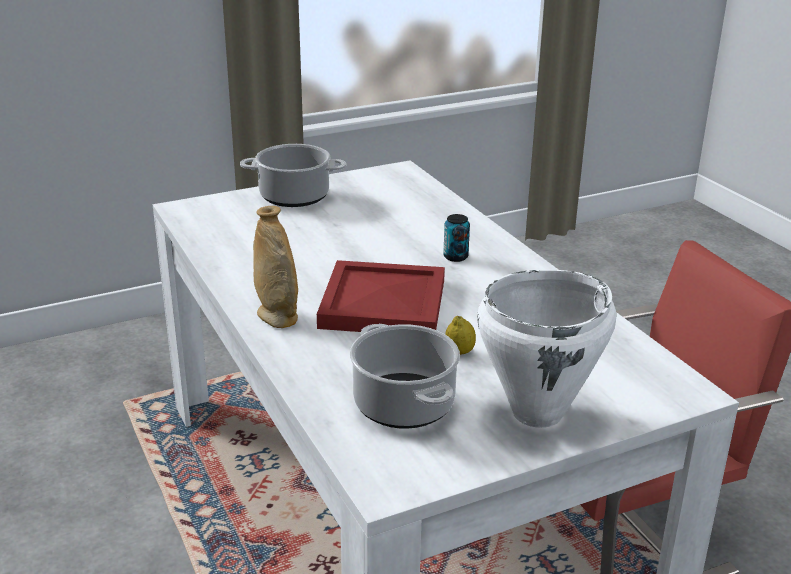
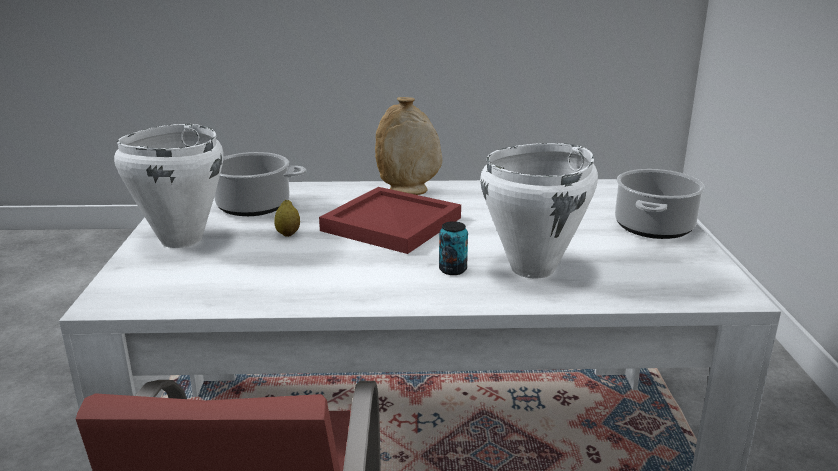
camera: 115 degrees right, 5 degrees down
(422, 229) = (534, 269): none -> white cooking pot

